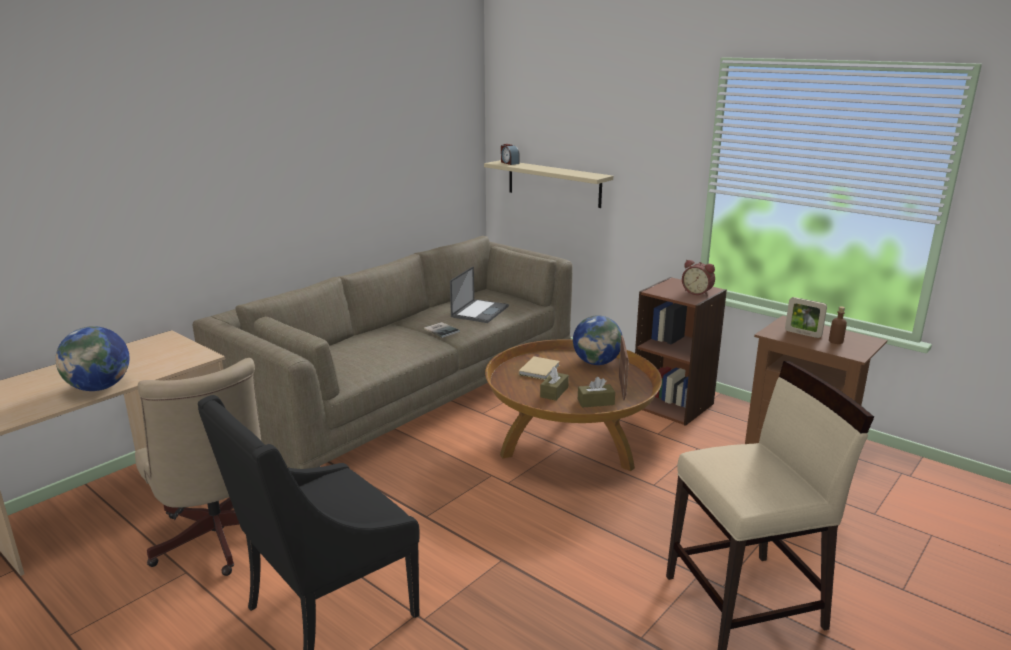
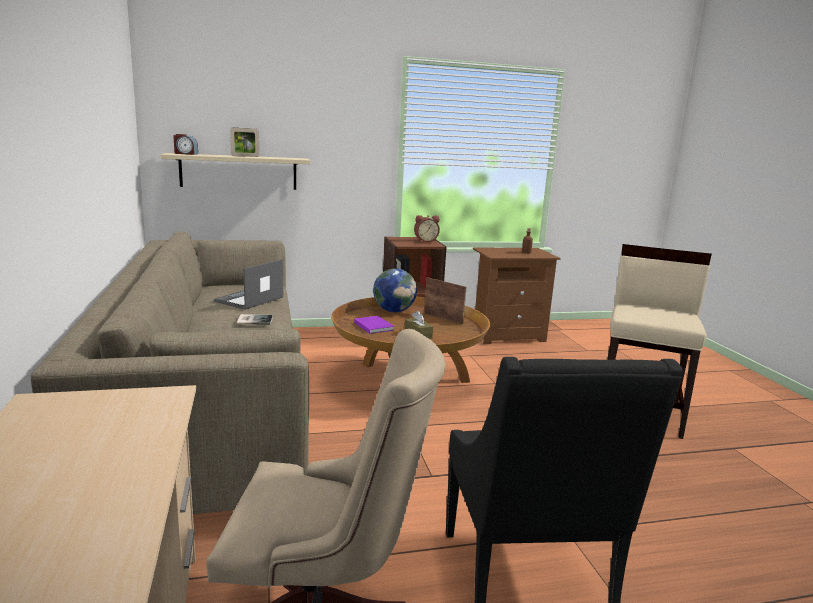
camera: 55 degrees left, 5 degrees down
(99, 387) = (129, 482): globe -> none
(480, 311) = (248, 299): laptop -> laptop turned 120 degrees counterclockwise
(540, 369) = (373, 326): beige book -> purple book
(595, 402) = (453, 331): brown tissue box -> none
(803, 334) = (506, 252): picture frame -> picture frame (245, 156)

